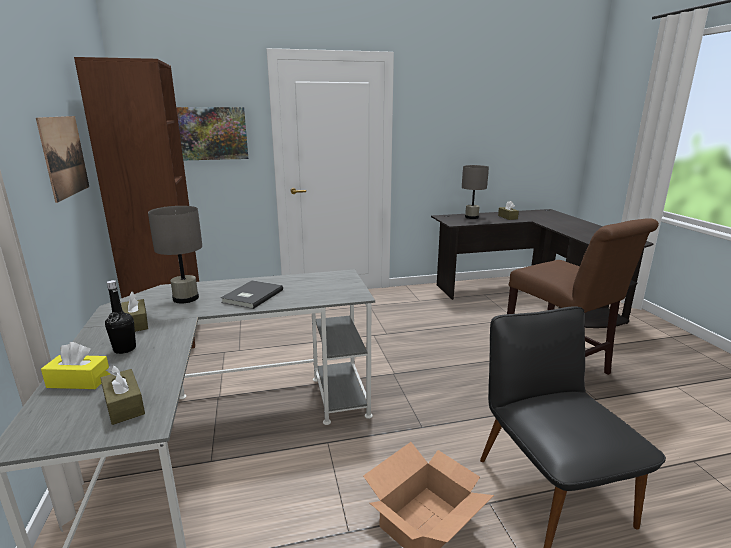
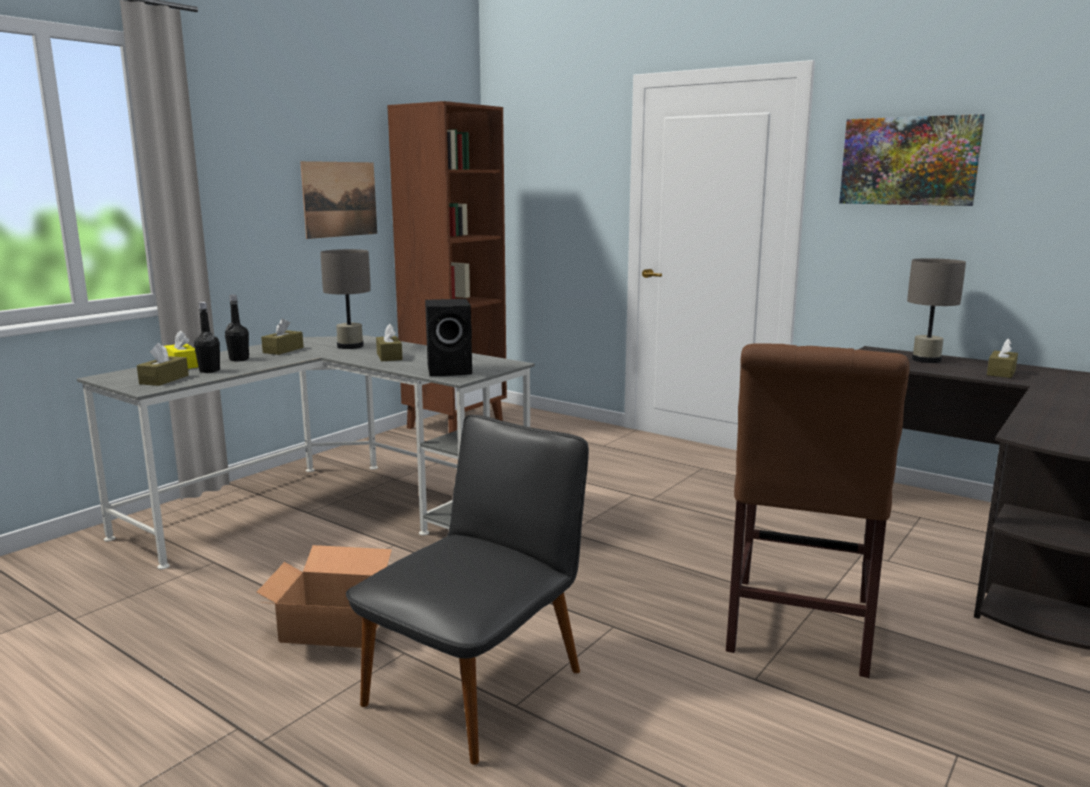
camera: 50 degrees right, 5 degrees down
(139, 373) = (209, 371): none -> black bottle
(207, 133) = (560, 188): picture -> picture (909, 161)
(251, 296) = (389, 356): grey book -> brown tissue box
(332, 291) = (451, 370): none -> black speaker

